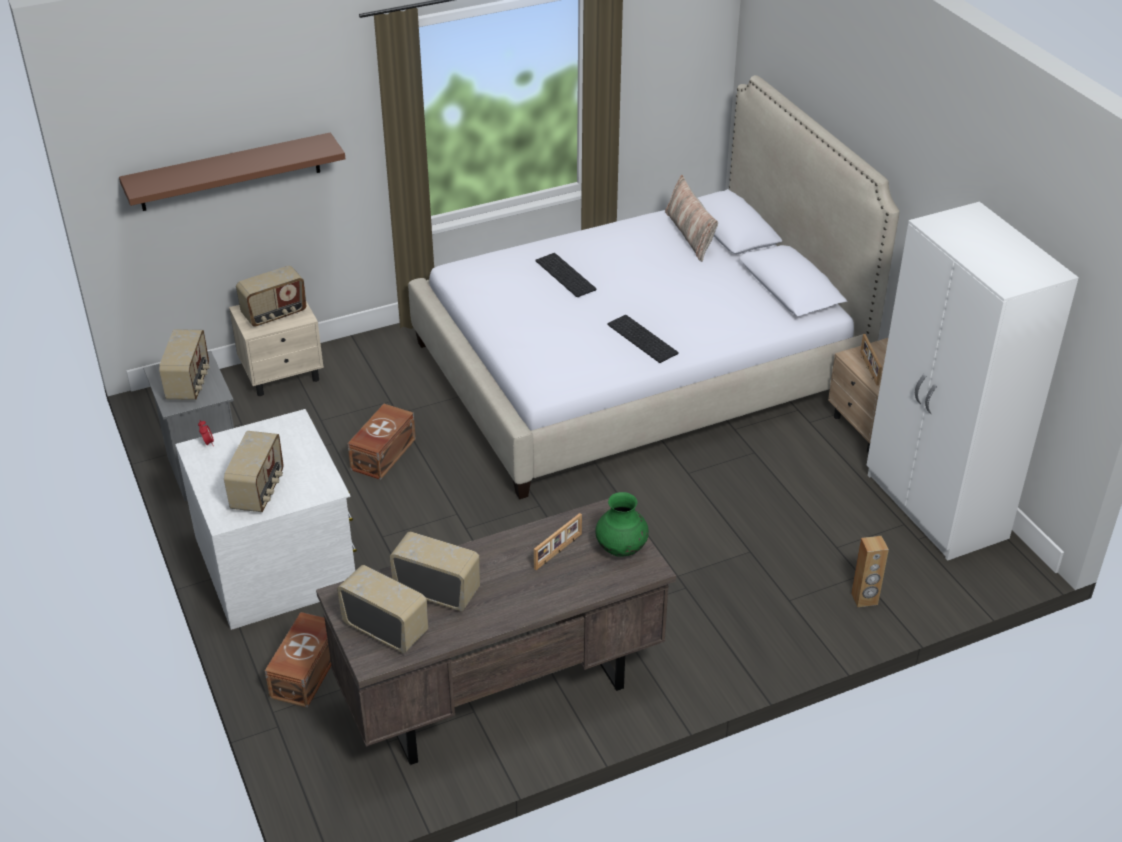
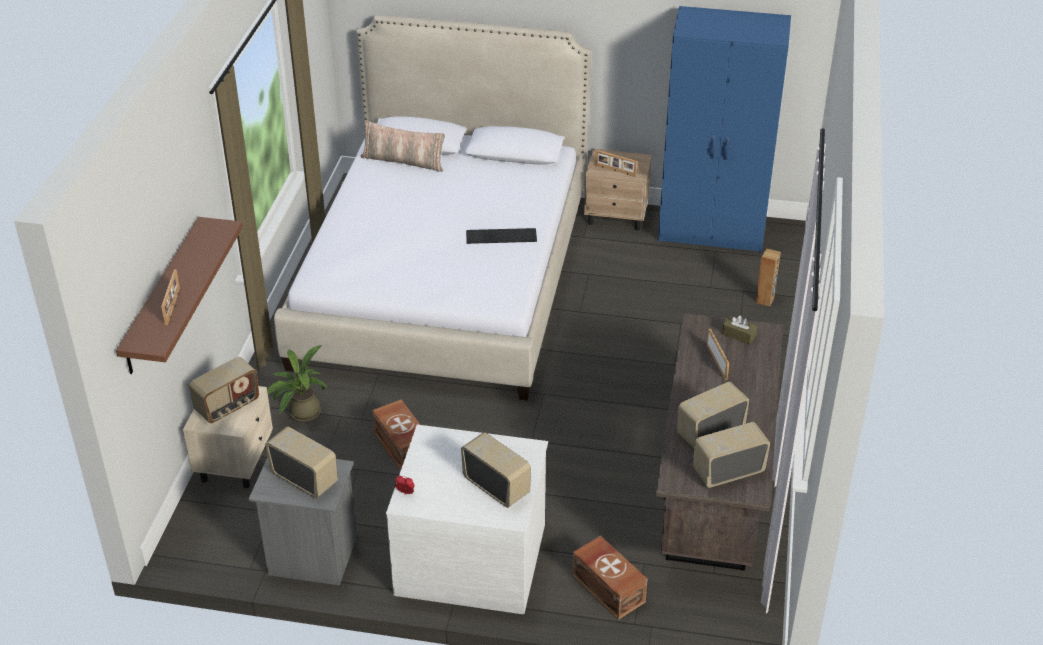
camera: 55 degrees left, 0 degrees up
(197, 174) = (173, 306): none -> picture frame
(274, 314) = (228, 407): radio -> radio turned 45 degrees clockwise
(372, 378) = (300, 414): none -> potted plant
(567, 275) = (387, 233): keyboard -> none
(621, 549) = (739, 335): green vase -> brown tissue box
(935, 508) = (712, 232): white wardrobe -> blue wardrobe

